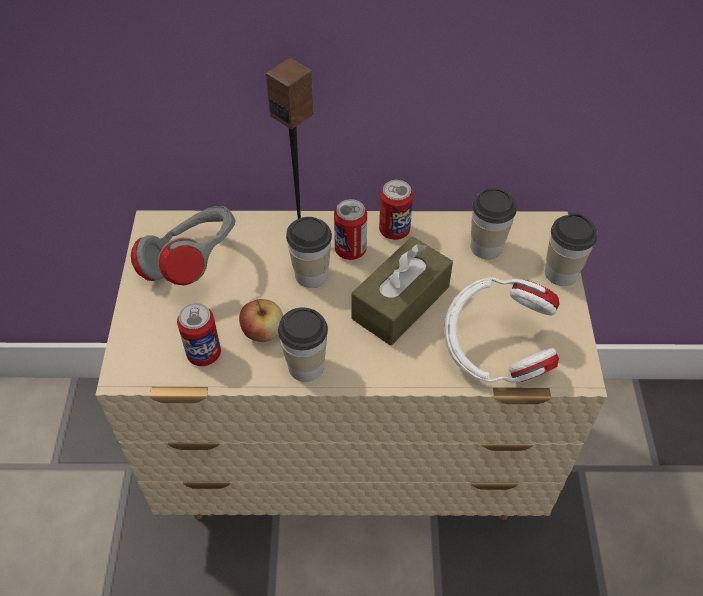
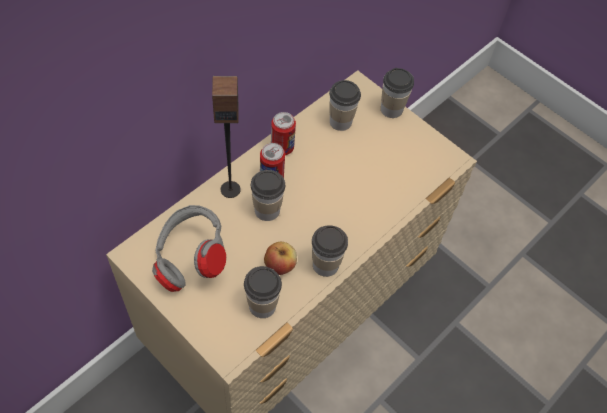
camera: 50 degrees left, 5 degrees up
(204, 354) = (262, 305): can -> cup
(400, 302) = (333, 188): brown tissue box -> none
(495, 353) = (407, 178): white headphones -> none

